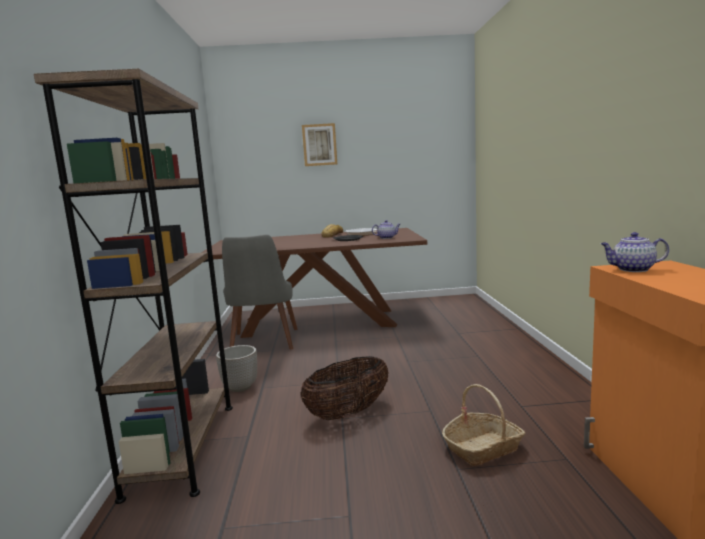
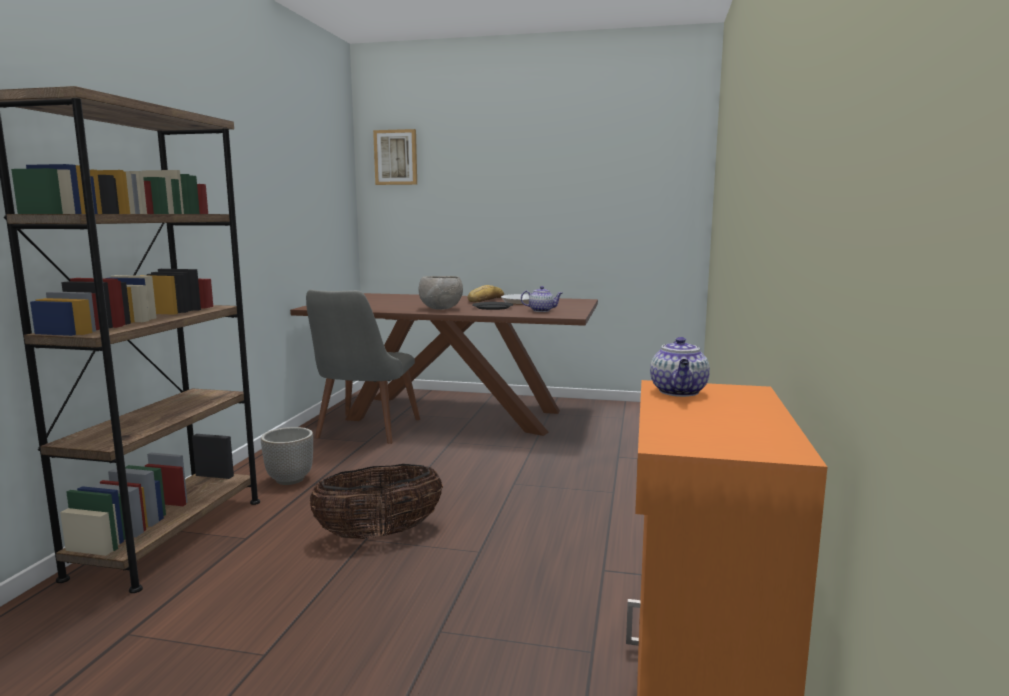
camera: 15 degrees right, 0 degrees up
(313, 244) = (441, 309): none -> grey bowl
(319, 145) = (490, 176): picture -> picture (396, 157)
(483, 448) = (497, 612): basket -> none
(632, 269) = (679, 392): teapot -> teapot turned 105 degrees counterclockwise

